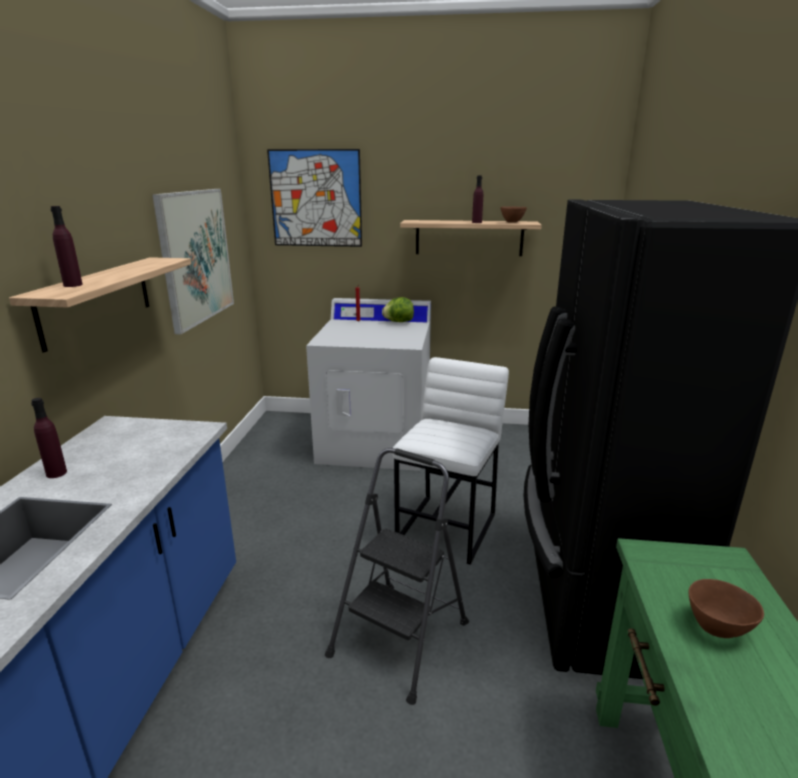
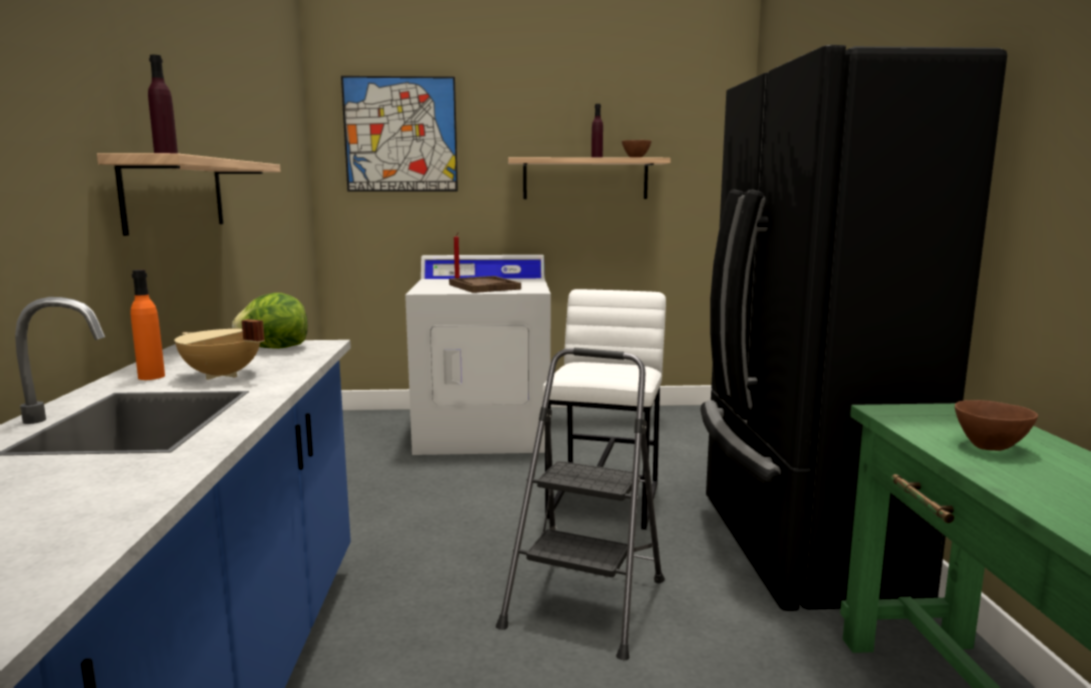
camera: 10 degrees left, 10 degrees down
(56, 473) = (151, 377): purple bottle -> orange bottle
(105, 476) = (221, 375): none -> beige cooking pot
(196, 257) = (265, 183): picture -> none
(373, 336) = (484, 287): none -> brown tray
(398, 322) = (507, 278): lettuce -> lettuce (274, 348)

